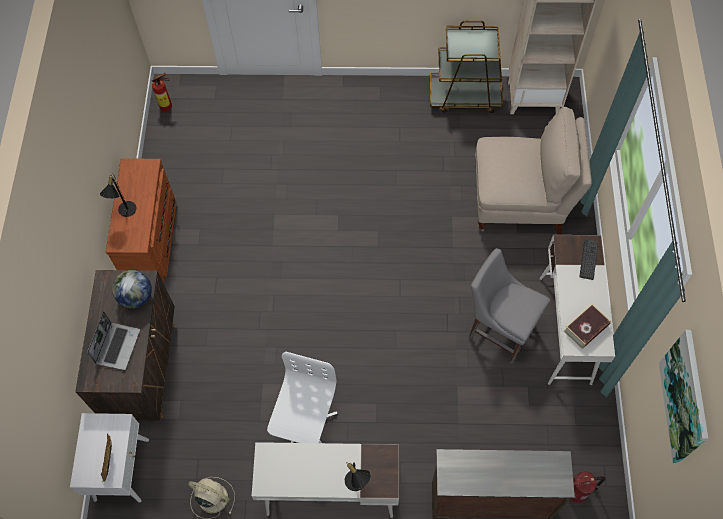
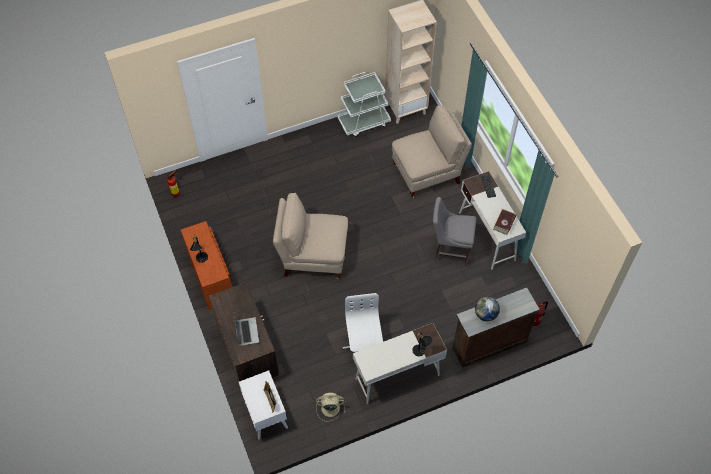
camera: 25 degrees left, 5 degrees down
(136, 297) = (242, 301): globe -> globe (485, 314)
(300, 264) = (313, 257): none -> beige chair
(465, 96) = (364, 122): brown cart -> white cart
(685, 397) = (575, 228): picture -> none

